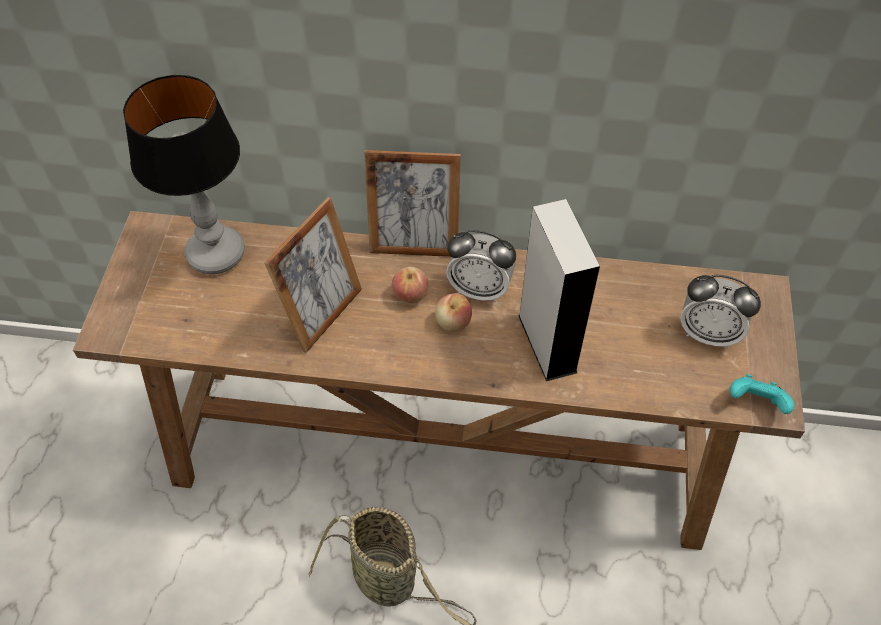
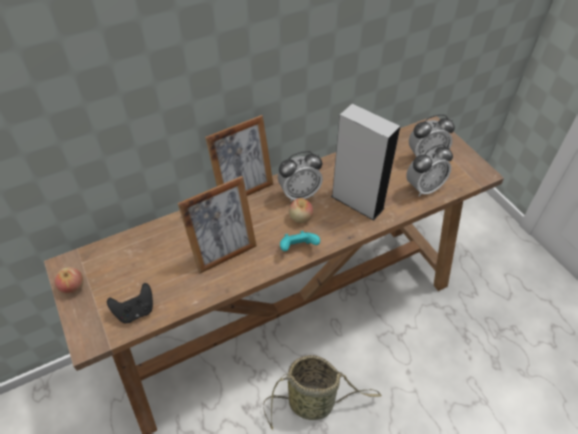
camera: 35 degrees left, 5 degrees down
(175, 327) = (135, 311): none -> black game controller
(217, 253) = (126, 254): table lamp -> none
(323, 314) = (224, 253): picture frame -> picture frame turned 60 degrees clockwise
(410, 294) = (265, 216): apple -> apple (73, 287)
(661, 376) = (424, 188): none -> alarm clock
(755, 403) = (474, 177): turquoise game controller -> turquoise game controller (298, 248)

